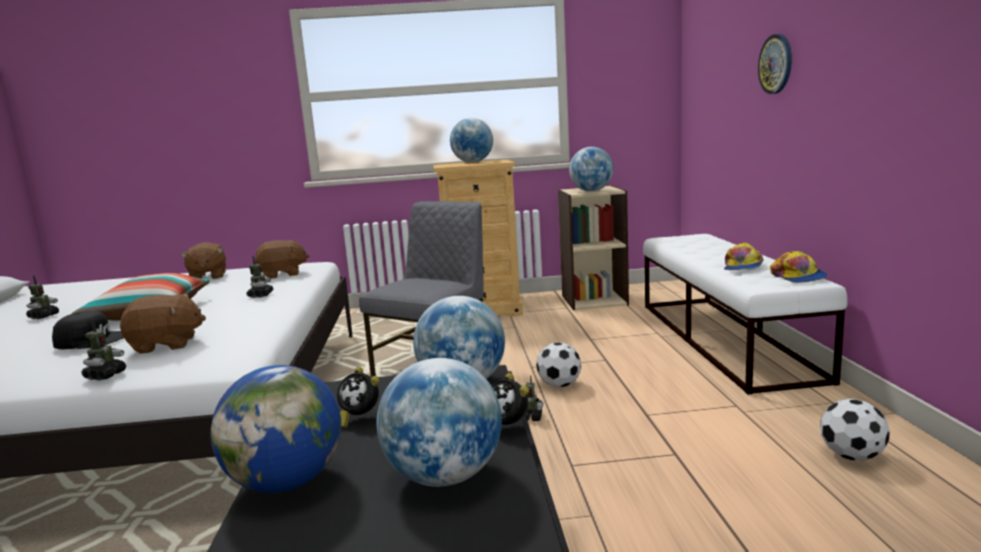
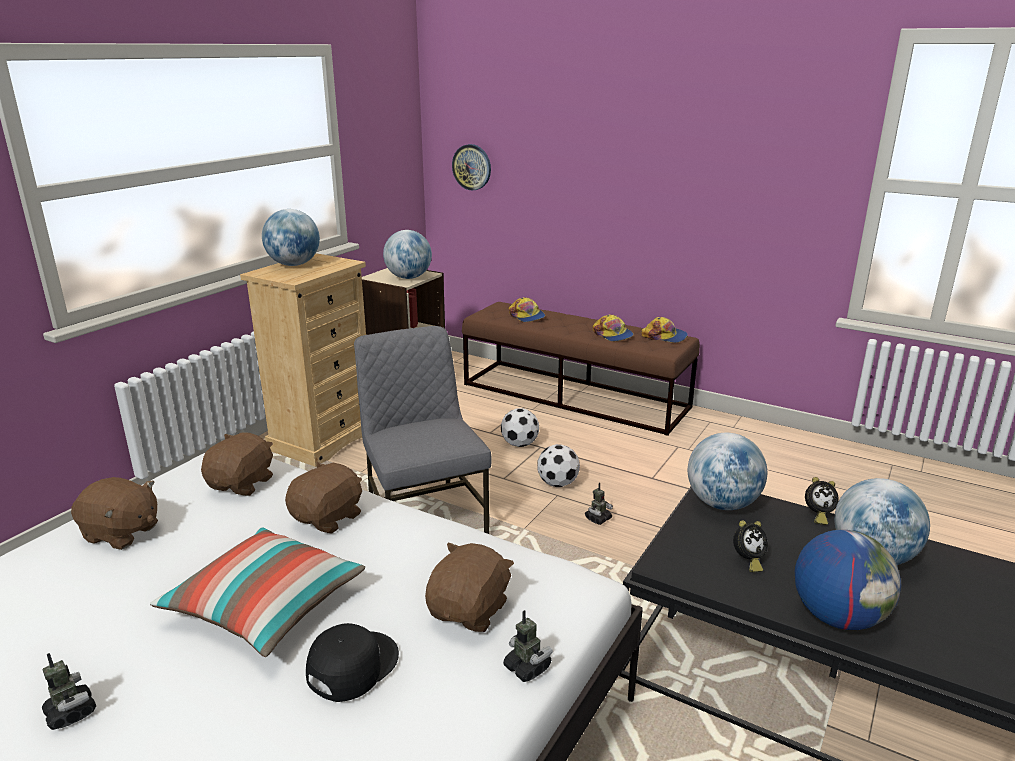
camera: 55 degrees left, 10 degrees up
(260, 295) = (328, 518): toy robot -> brown plush toy
(699, 244) = (527, 316): none -> cap
(724, 339) = (575, 396): white bench -> brown bench
(776, 64) = (599, 157): wall clock -> wall clock (472, 167)
(852, 456) = (773, 452): football -> football (520, 444)

